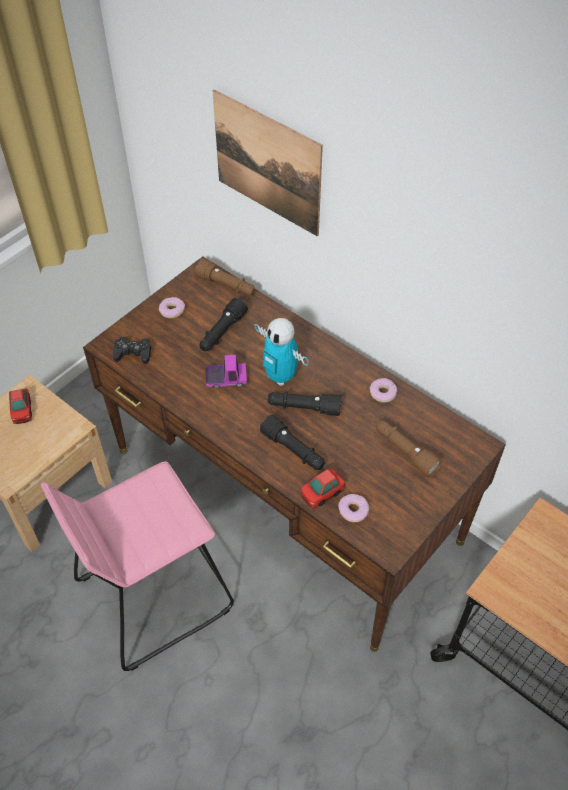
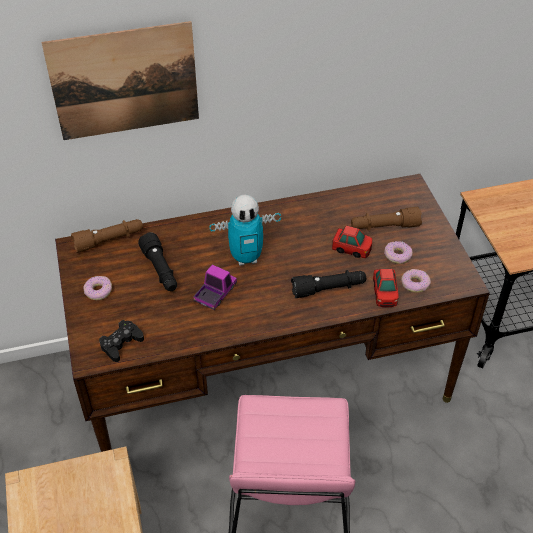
camera: 55 degrees left, 5 degrees down
(22, 411) = (47, 502): toy car -> toy car (352, 249)
(304, 408) = (292, 261): black flashlight -> none
(382, 393) = (318, 209): donut -> donut (397, 255)

